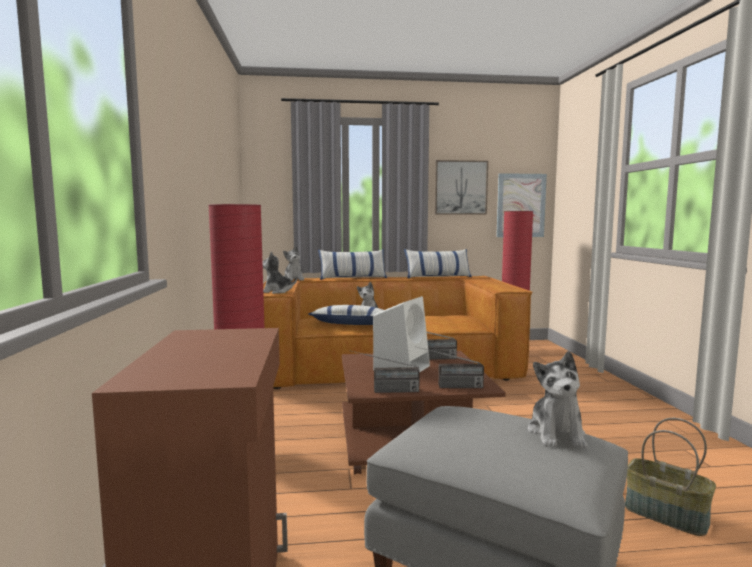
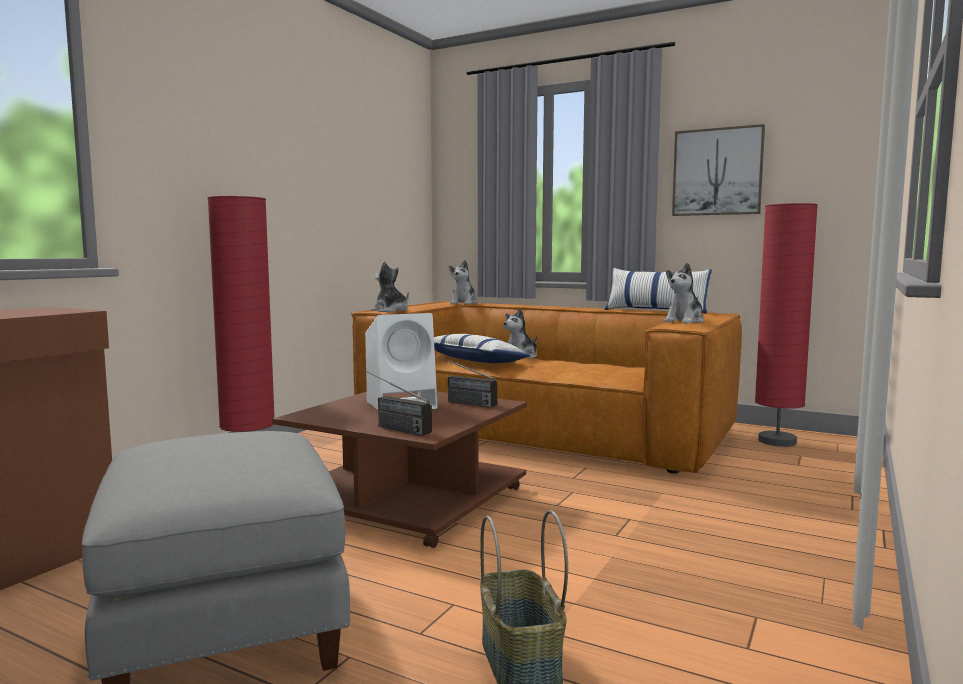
camera: 35 degrees right, 0 degrees up
(352, 278) = (536, 305): pillow -> none
(384, 391) = (319, 419): radio -> none
(521, 205) = (829, 196): picture -> none
(556, 434) = (263, 464): plush toy -> plush toy (684, 321)

